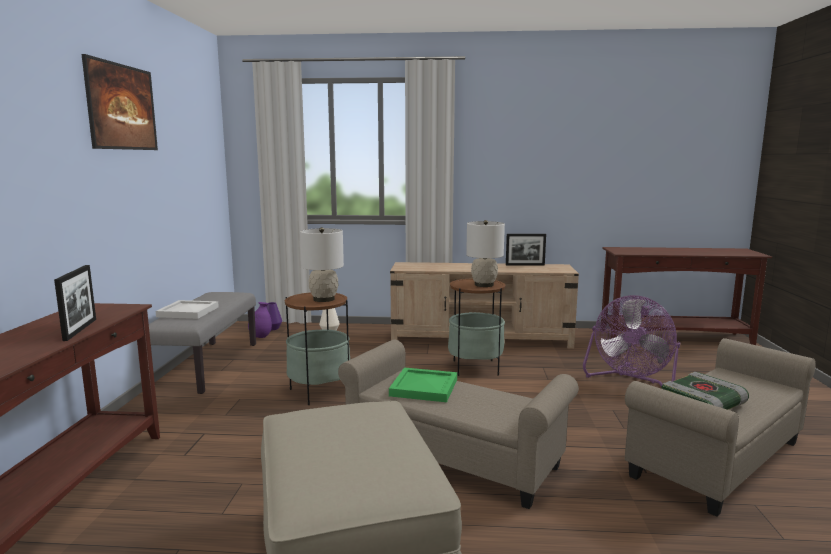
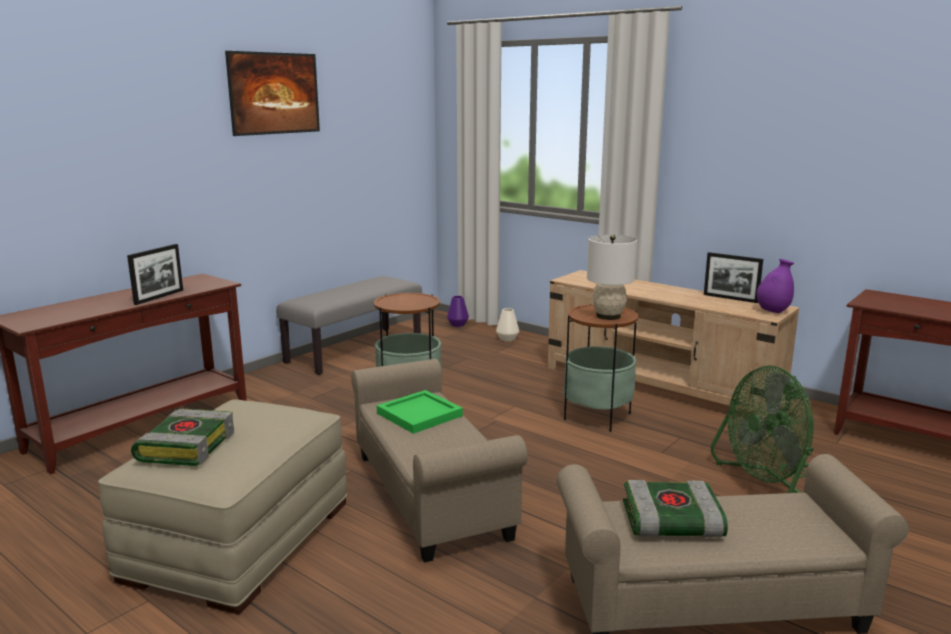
camera: 35 degrees right, 5 degrees up
(188, 312) = (330, 294): white tray -> none
(260, 337) = (435, 331): purple vase -> purple vase (773, 311)
(324, 299) = (413, 303): white table lamp -> none
(326, 467) = (186, 446): none -> book
(629, 381) = (768, 485): purple fan -> green fan

